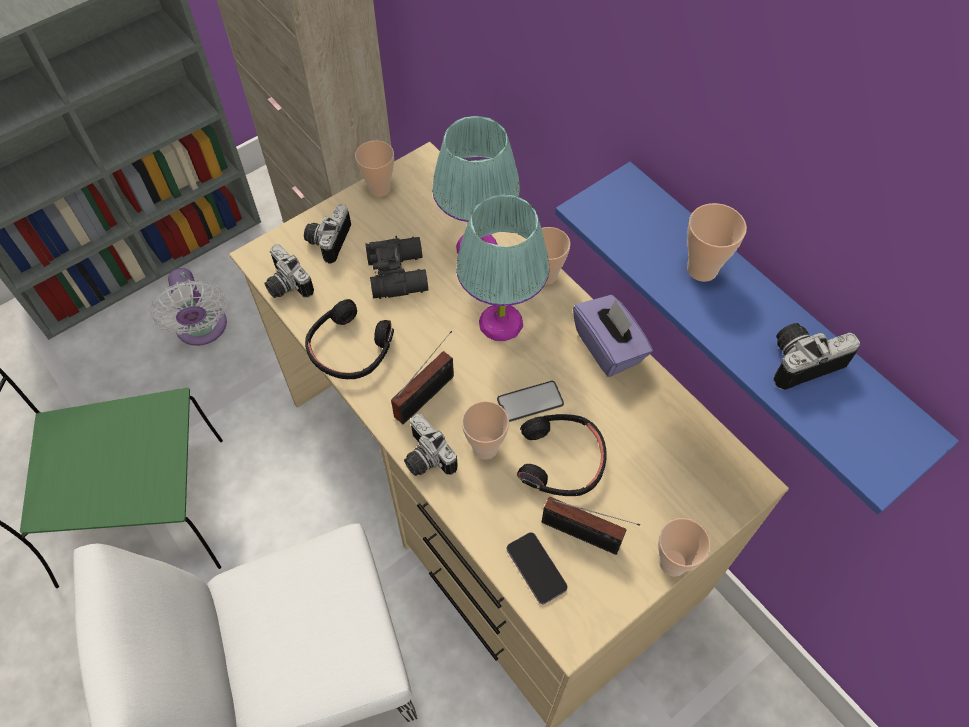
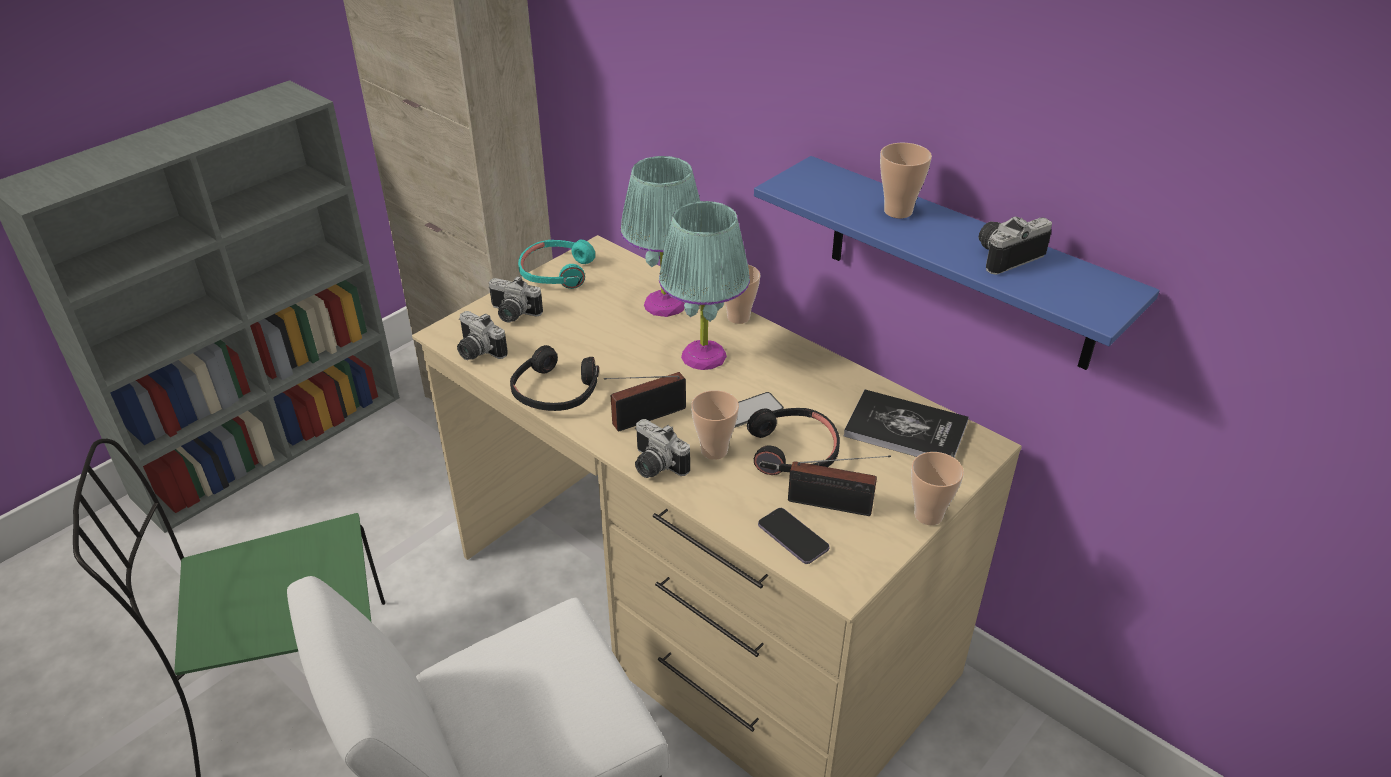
camera: 10 degrees left, 20 degrees down
(202, 329) = (346, 501): white fan -> none
(327, 240) = (512, 314): camera -> camera turned 75 degrees counterclockwise
(379, 188) = (556, 272): cup -> turquoise headphones
(399, 273) = (591, 330): black binoculars -> none
(428, 394) = (644, 417): radio -> radio turned 150 degrees counterclockwise
(608, 347) = (815, 362): purple tissue box -> none
(678, 449) = (906, 429): none -> book

